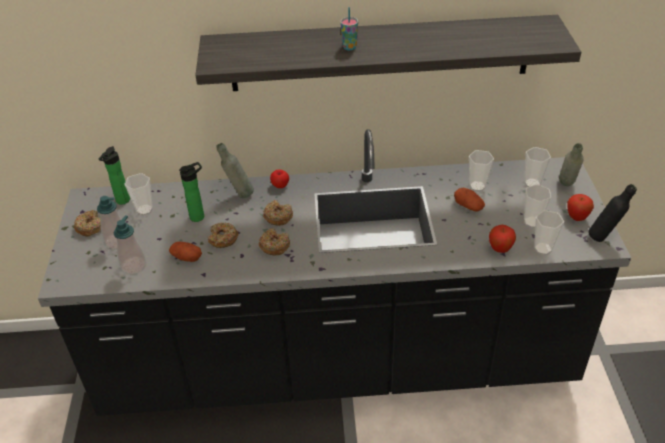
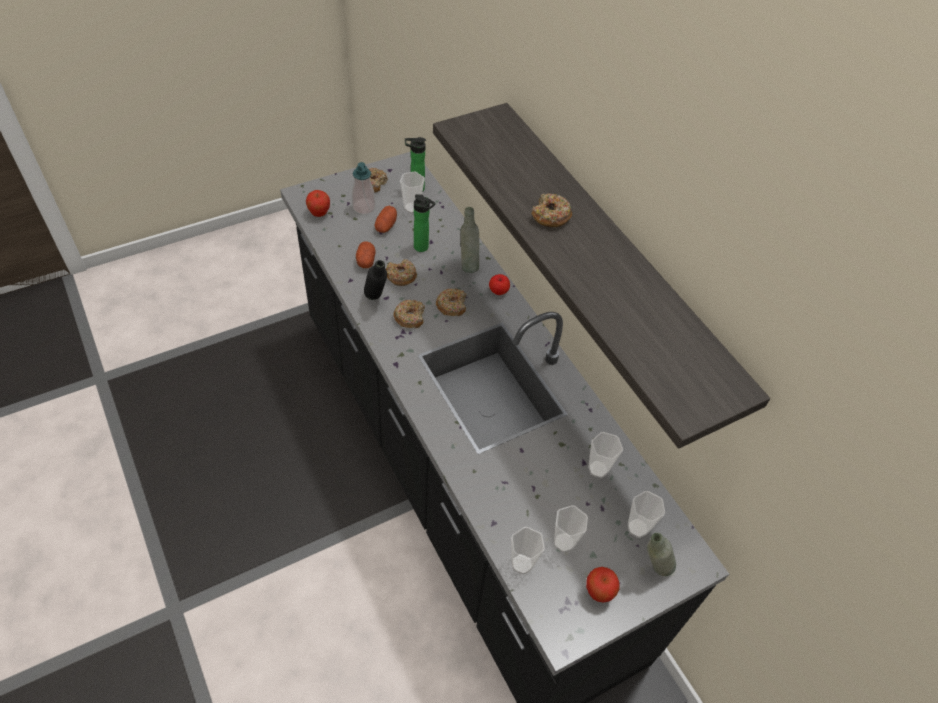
camera: 60 degrees right, 10 degrees up
(134, 266) = (339, 230): soap dispenser -> none
(349, 47) = (550, 216): cup -> donut
(468, 206) = (557, 468): potato -> potato (386, 225)
(500, 249) = (499, 518): apple -> apple (319, 214)
(604, 237) = (577, 631): black bottle -> black bottle (376, 301)

